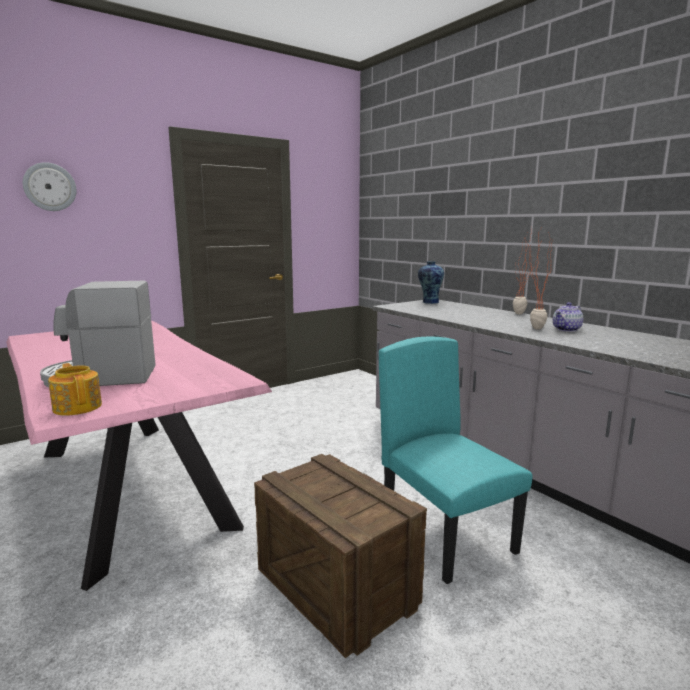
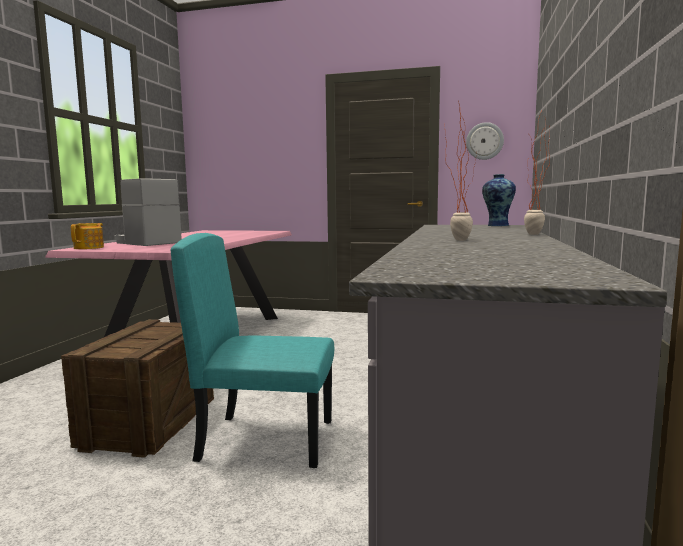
camera: 50 degrees right, 5 degrees down
(50, 187) = (243, 131): wall clock -> wall clock (484, 141)
(447, 536) = (267, 439): turquoise chair -> turquoise chair turned 105 degrees counterclockwise
(566, 329) = (490, 243): teapot -> none

